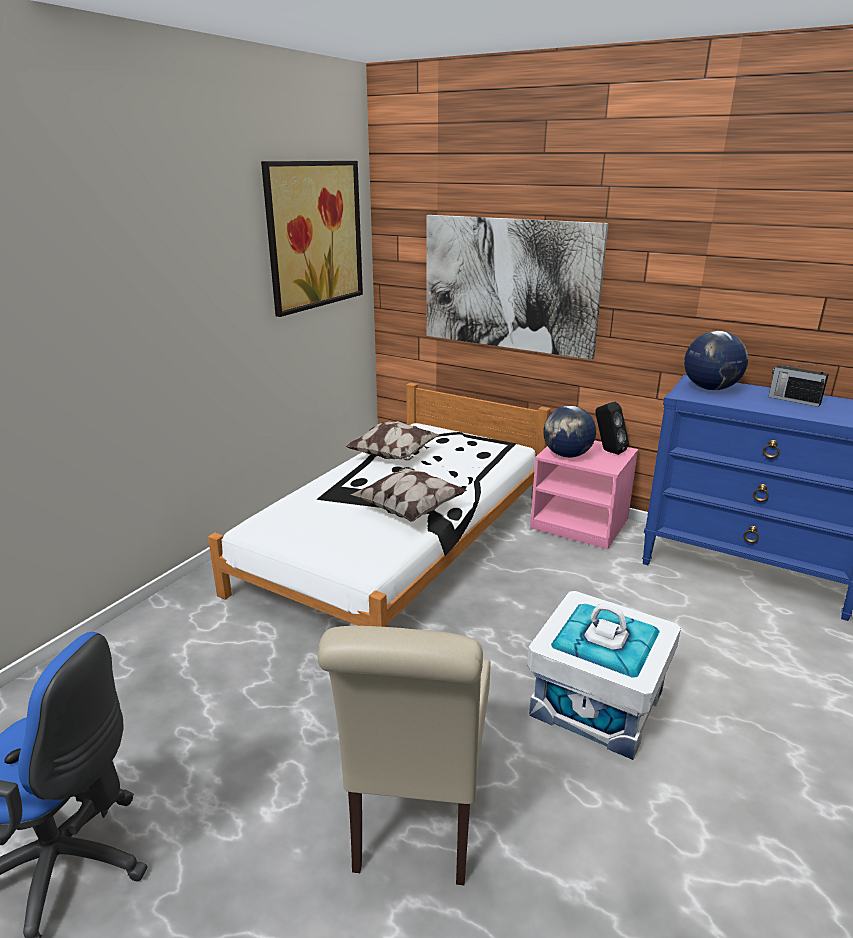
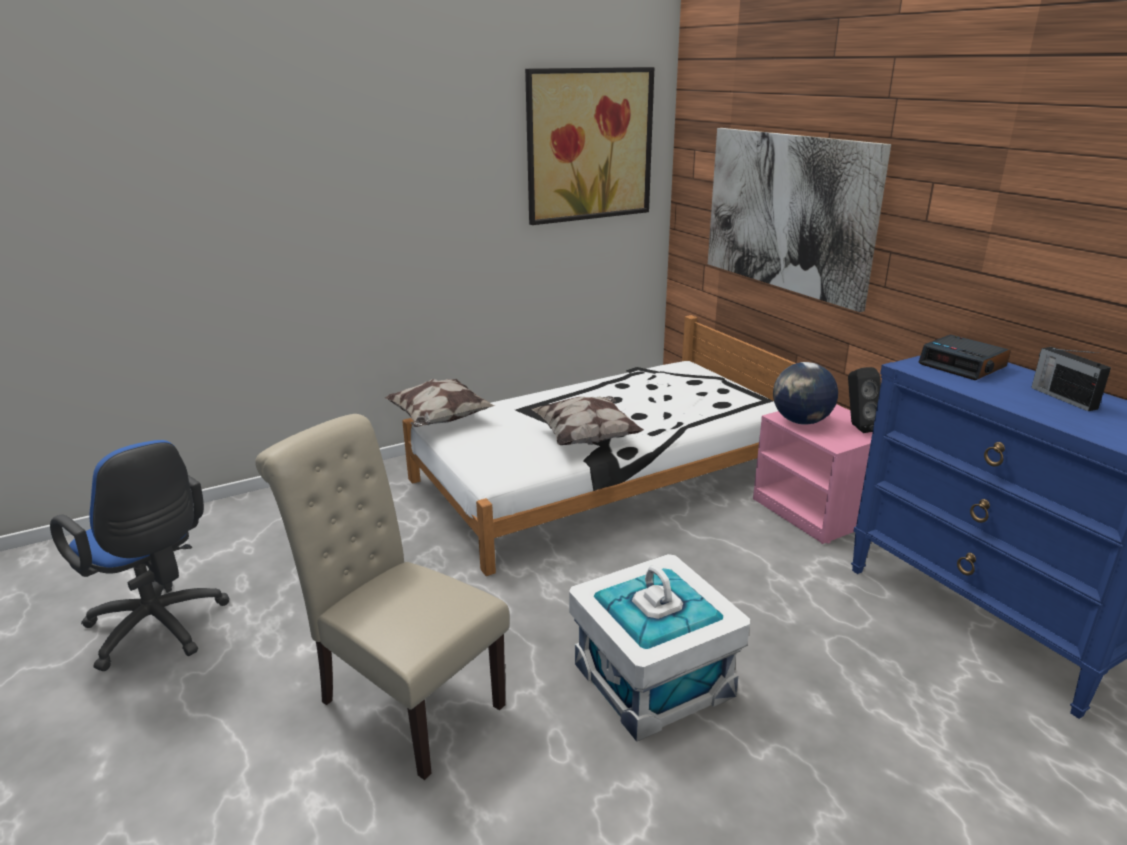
camera: 30 degrees right, 0 degrees up
(394, 456) = (626, 387): pillow -> pillow (439, 420)
(416, 815) = (402, 699): beige chair -> beige chair turned 90 degrees clockwise
(711, 389) = (963, 366): globe -> alarm clock

